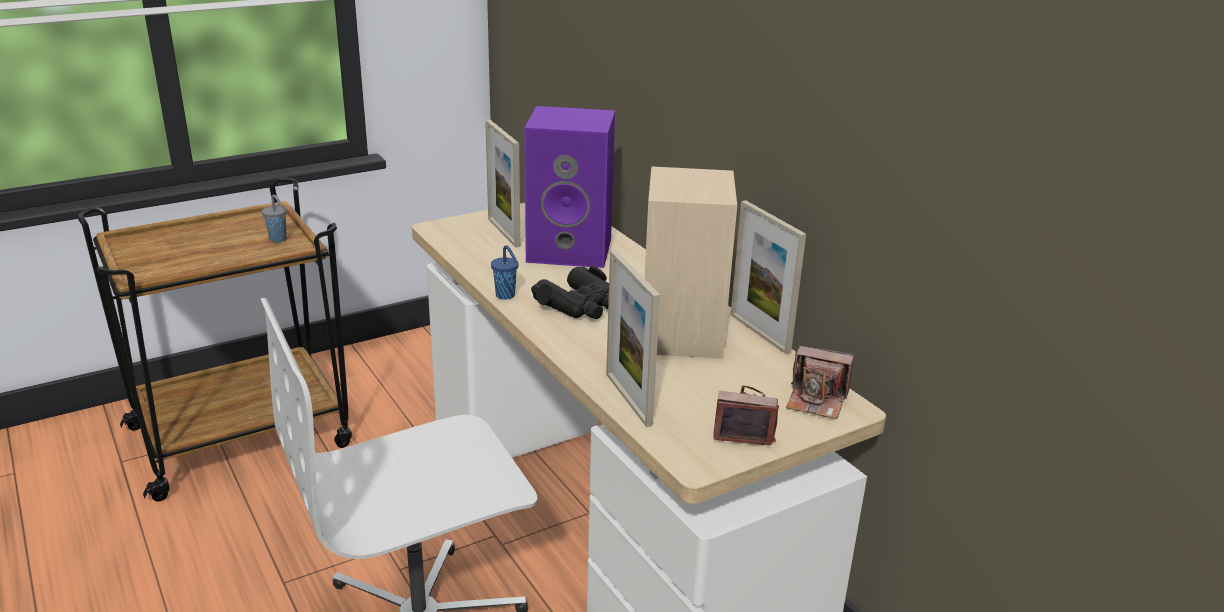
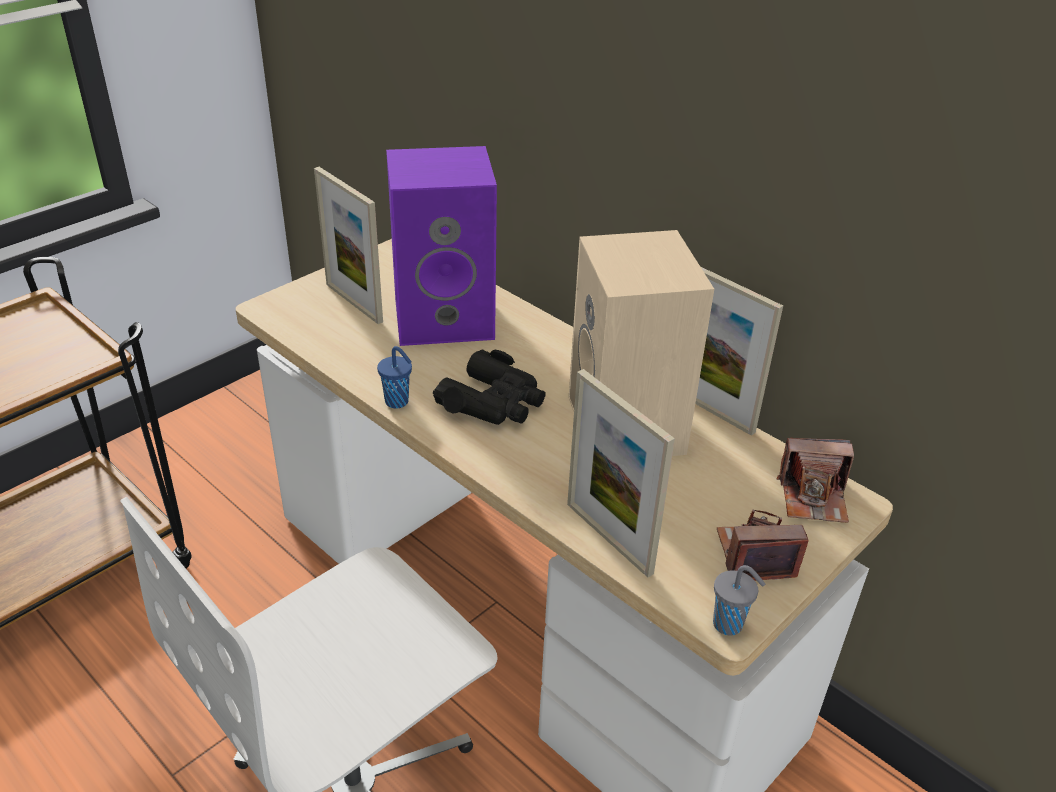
camera: 15 degrees left, 10 degrees up
(278, 239) = (62, 349): grey cup -> grey cup (729, 625)

